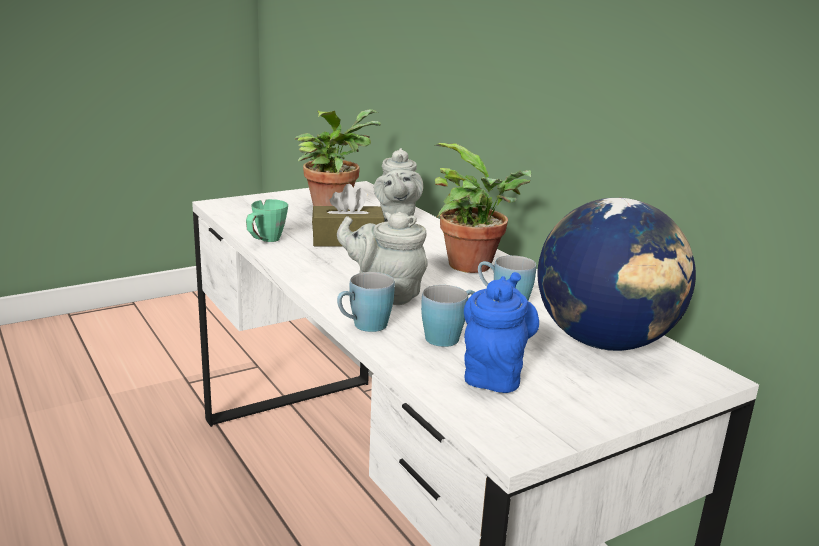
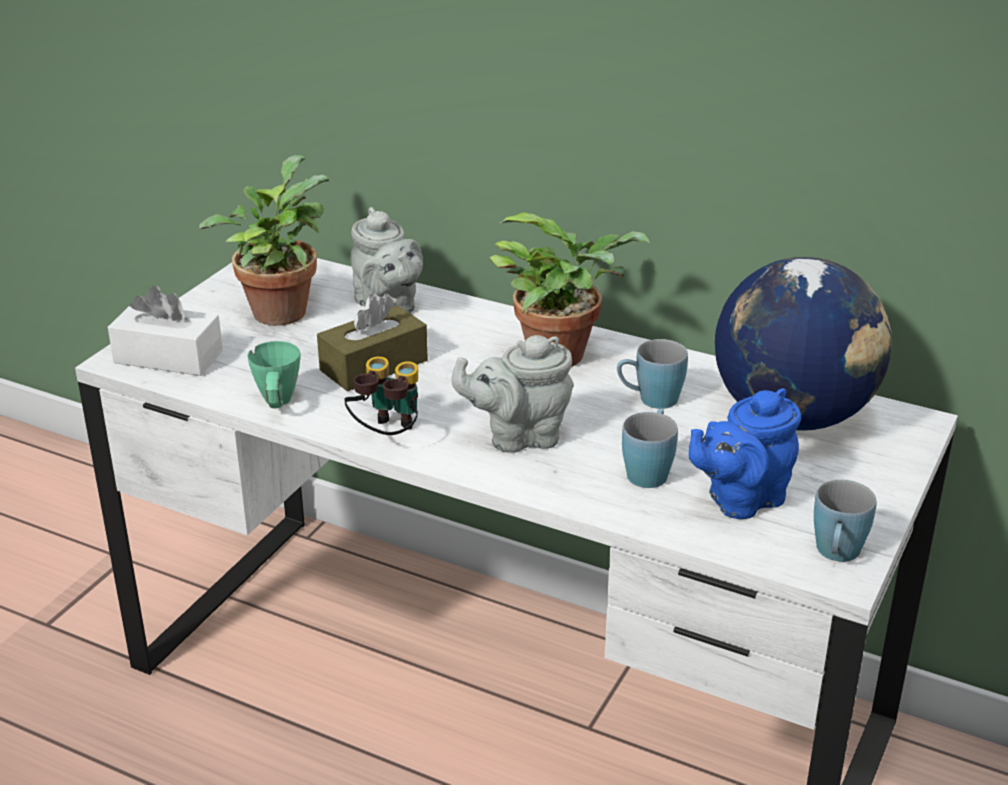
camera: 30 degrees left, 10 degrees up
(243, 209) = (168, 357): none -> white tissue box
(304, 270) = (387, 436): none -> binoculars
(363, 327) = (553, 493): blue mug -> blue mug (836, 555)
(494, 373) = (740, 499): blue teapot -> blue teapot turned 105 degrees counterclockwise

